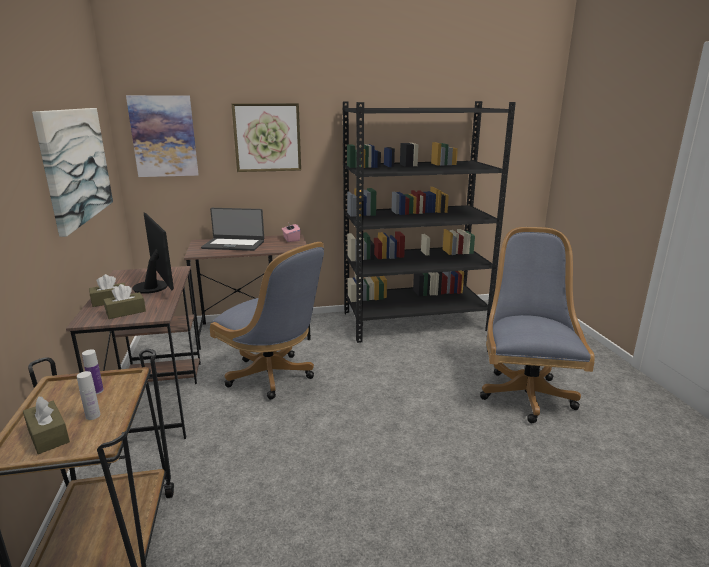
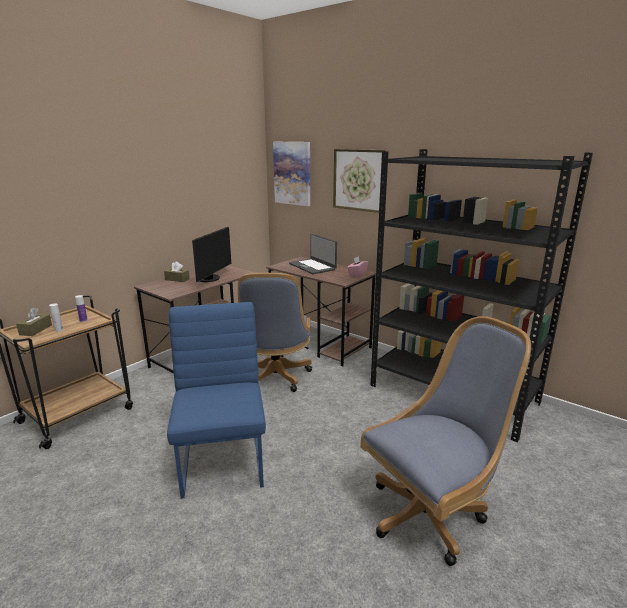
camera: 50 degrees right, 0 degrees up
(76, 165) = (194, 188): picture -> none
(126, 312) = (167, 287): brown tissue box -> none
(359, 458) = (223, 457): none -> blue chair

